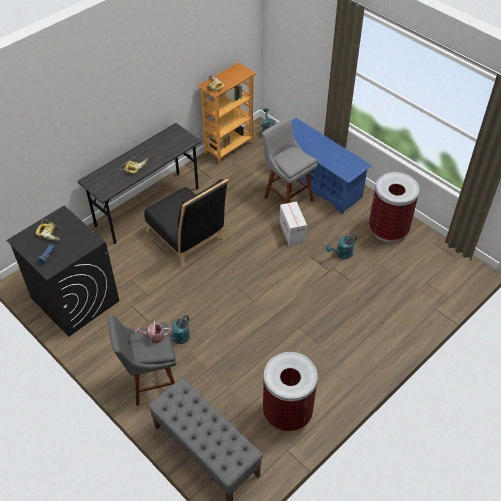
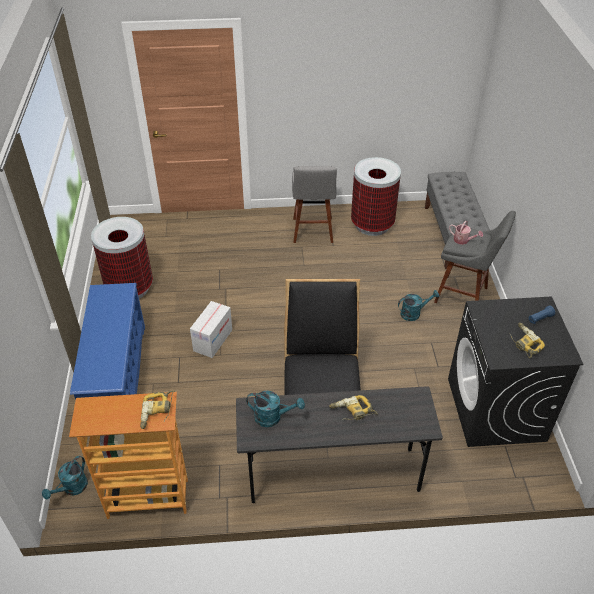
camera: 140 degrees left, 5 degrees down
(286, 197) = (170, 379): grey stool -> grey stool (312, 232)
(341, 254) = (197, 294): turquoise watering can -> turquoise watering can (273, 417)

